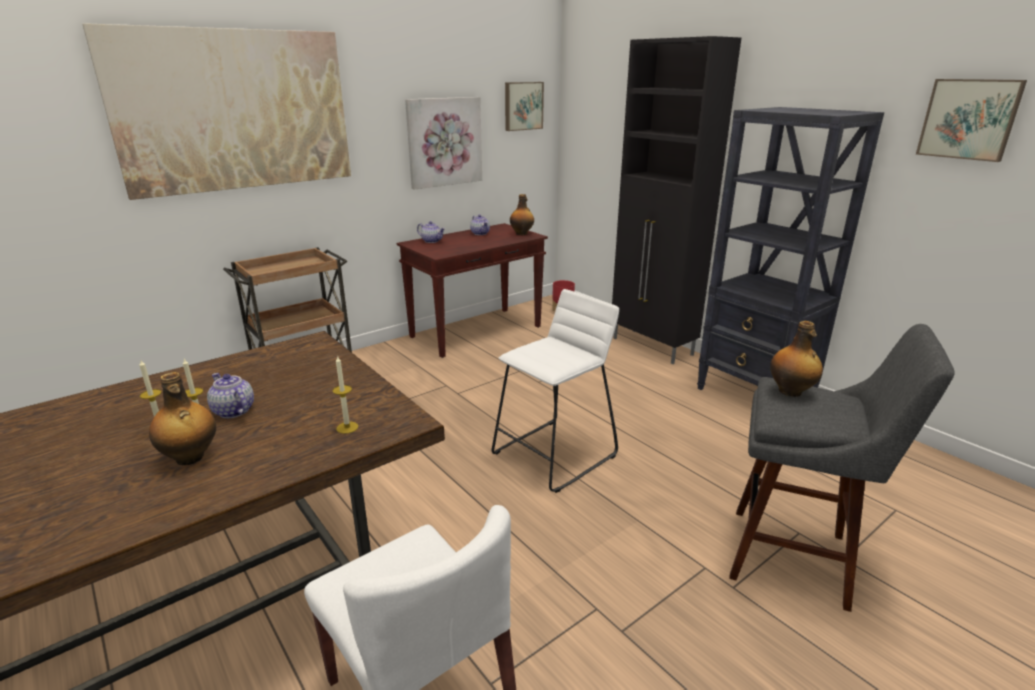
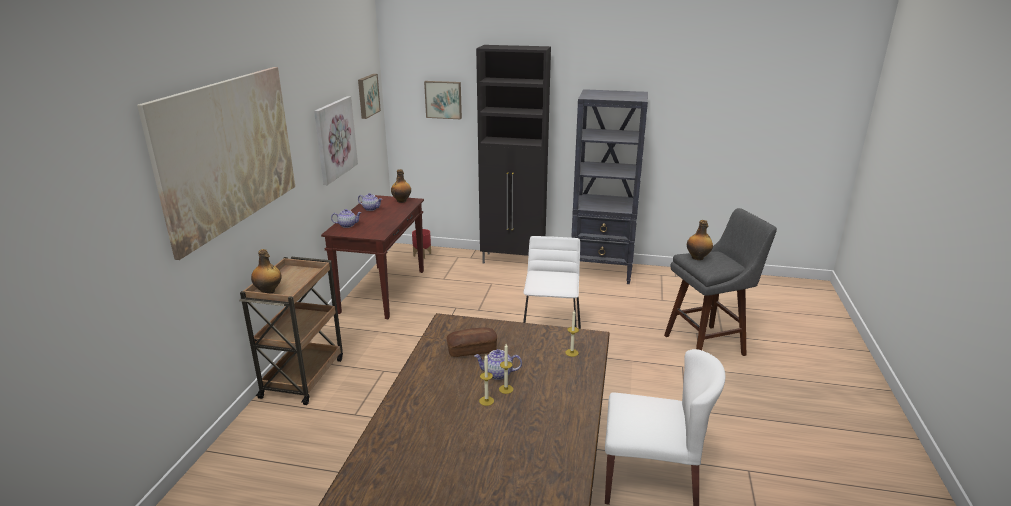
camera: 40 degrees left, 0 degrees up
(190, 458) = (532, 401): bottle -> bottle (268, 291)
(269, 377) = (472, 350): none -> bread
(969, 119) = (691, 94): picture -> picture (443, 99)

